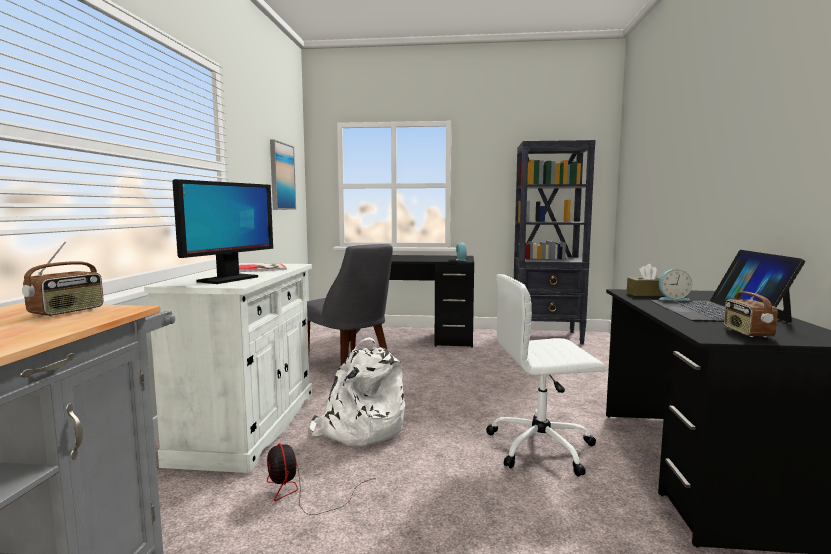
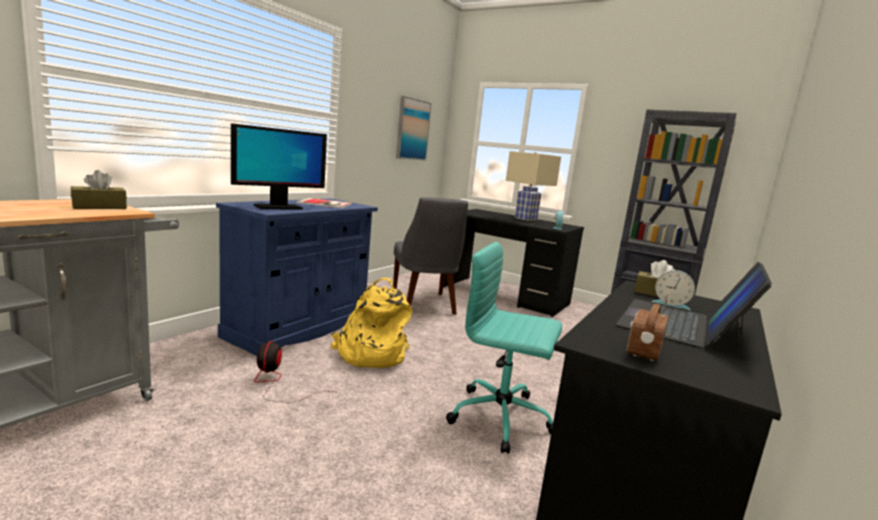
camera: 25 degrees right, 5 degrees up
(67, 312) = (99, 207): radio -> brown tissue box
(248, 426) = (299, 328): white cabinet -> blue cabinet
(360, 430) = (370, 354): white backpack -> yellow backpack
(418, 256) = (525, 219): none -> beige table lamp
(542, 447) = (502, 418): white office chair -> turquoise office chair

